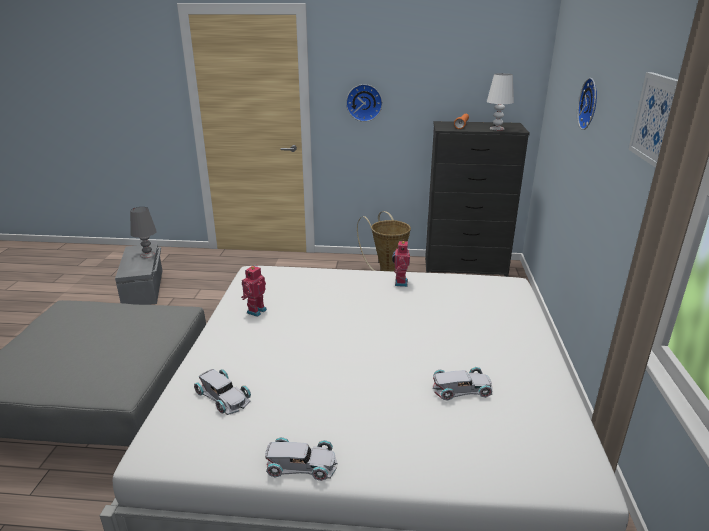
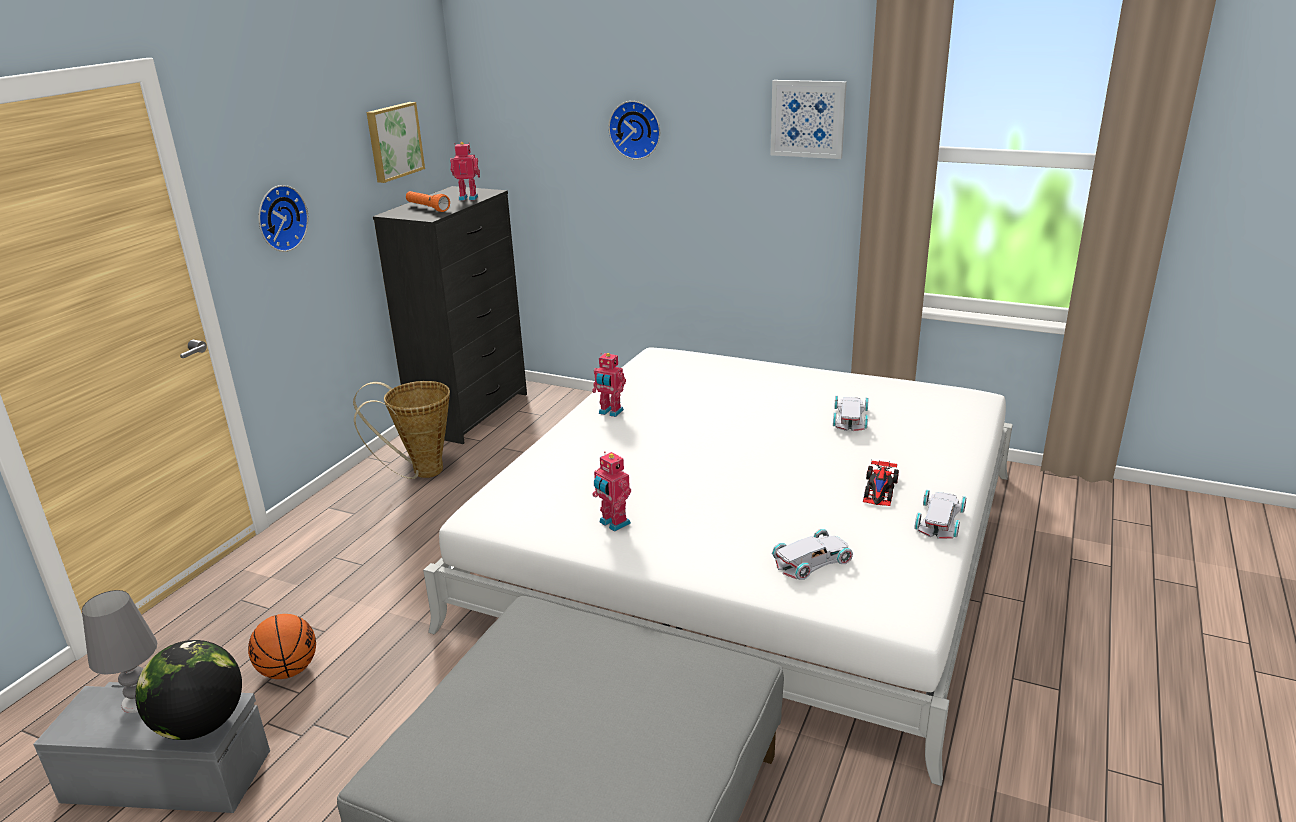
camera: 70 degrees left, 0 degrees up
(131, 270) = (201, 725): none -> globe
(208, 291) = (288, 670): none -> basketball
(343, 421) = (880, 488): none -> toy car
(473, 80) = (393, 141): none -> picture
(496, 128) = (468, 198): white table lamp -> toy robot

